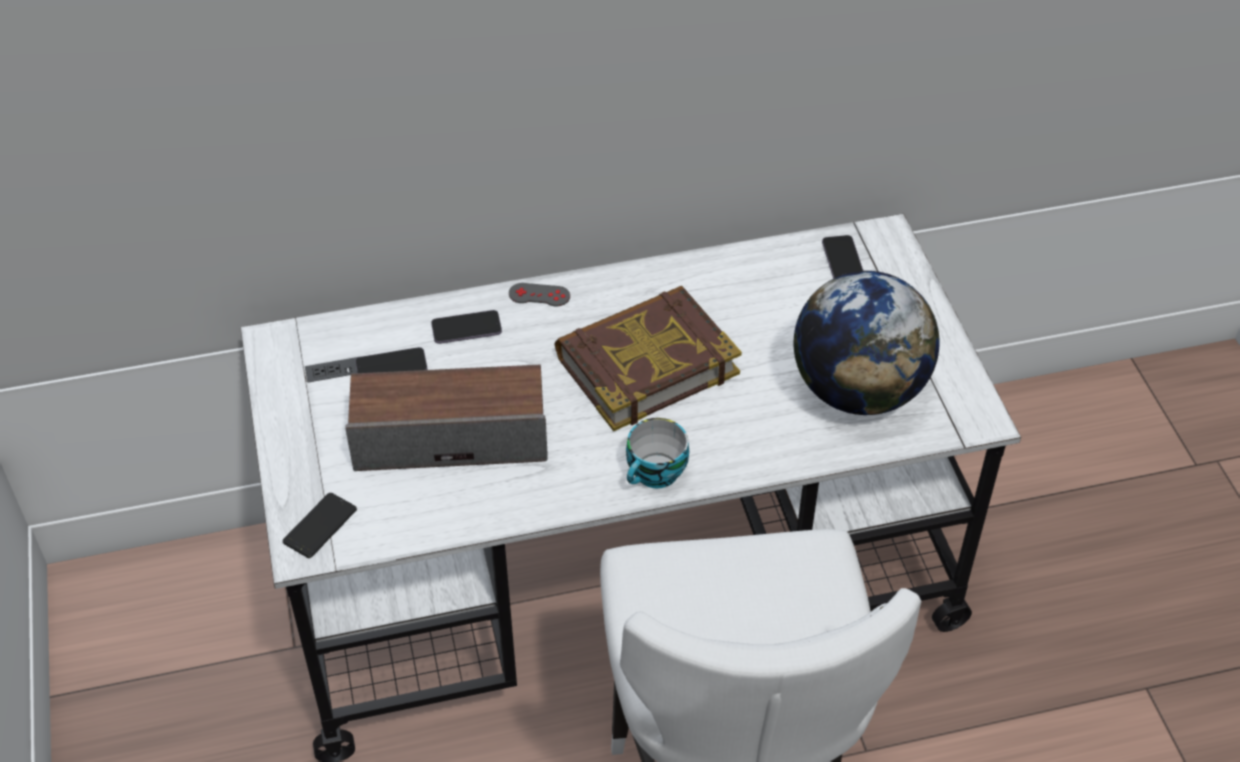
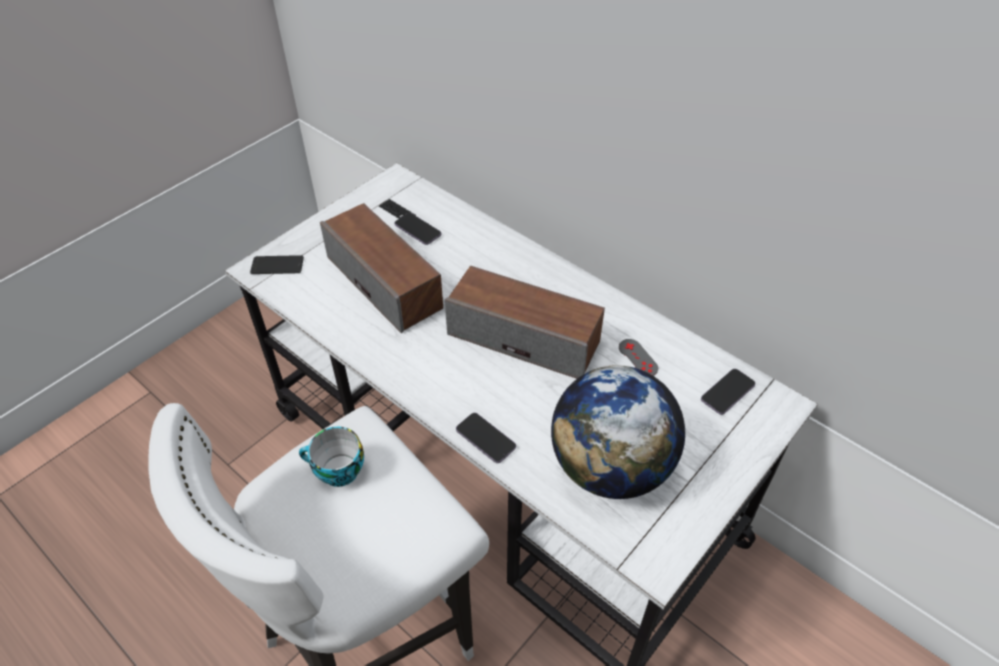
camera: 55 degrees right, 0 degrees up
(466, 329) = (476, 243): phone -> phone (485, 439)
(539, 295) = (534, 259): grey game controller -> grey game controller (638, 358)
(646, 364) = (524, 337): book -> speaker
(656, 475) = (433, 392): cup -> cup (337, 472)

